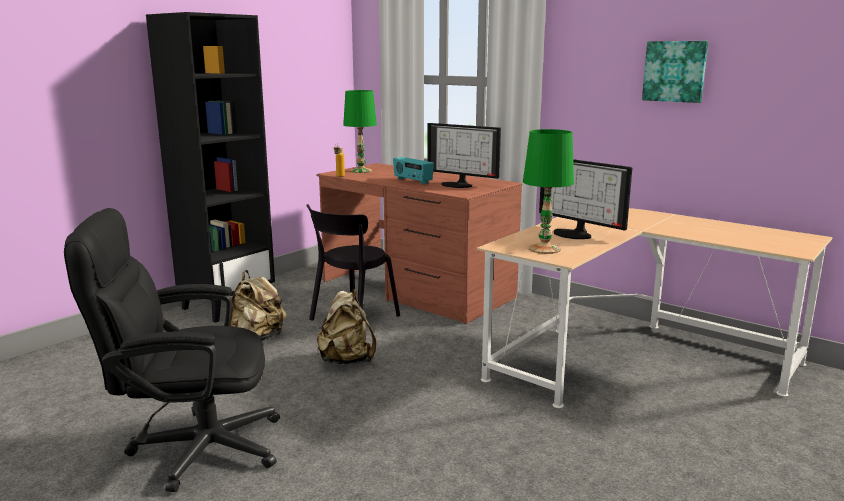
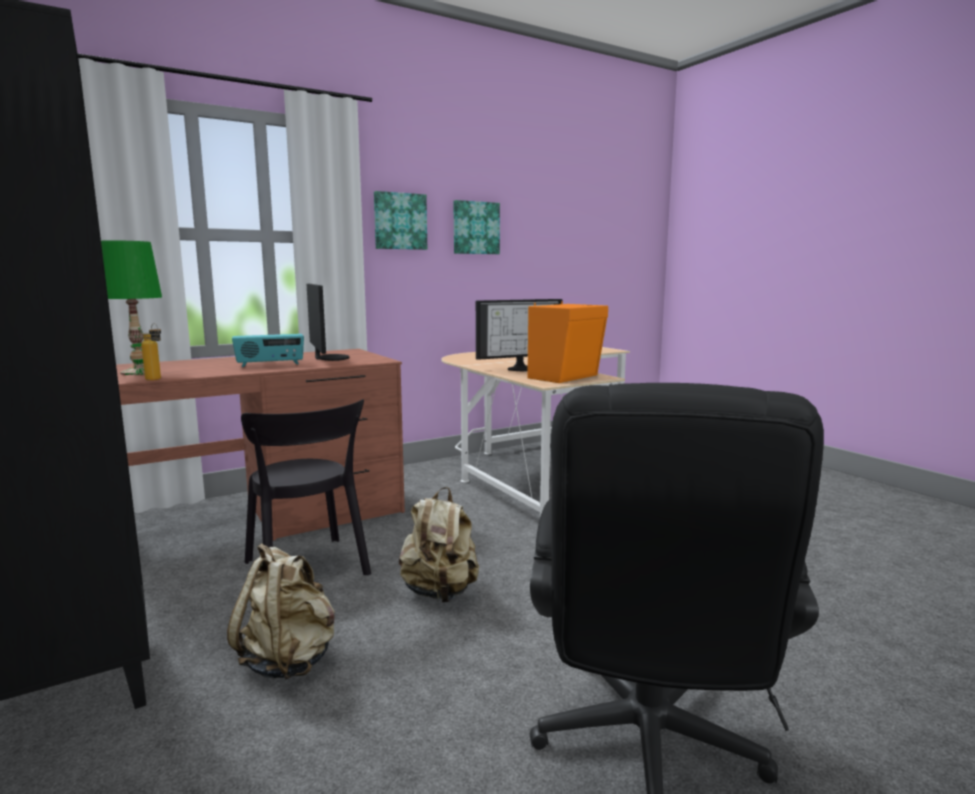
camera: 70 degrees left, 5 degrees down
(458, 184) = (328, 358): monitor -> monitor turned 75 degrees counterclockwise
(545, 249) = (566, 377): green table lamp -> orange speaker
(588, 66) = (400, 221): none -> picture

